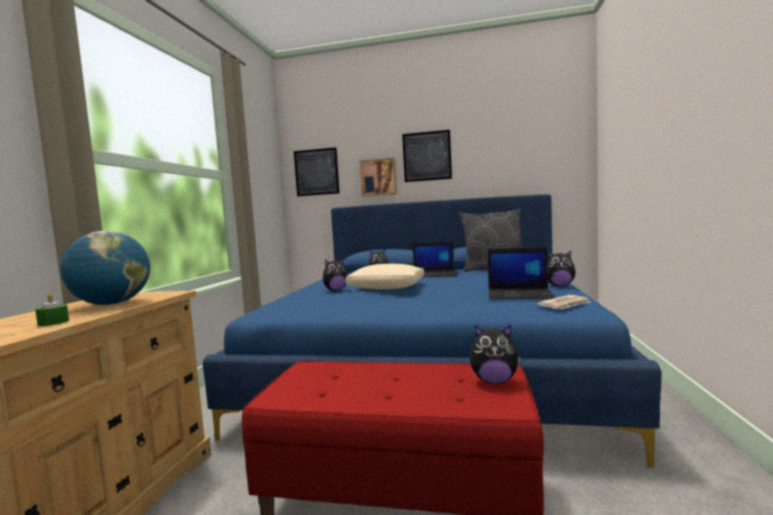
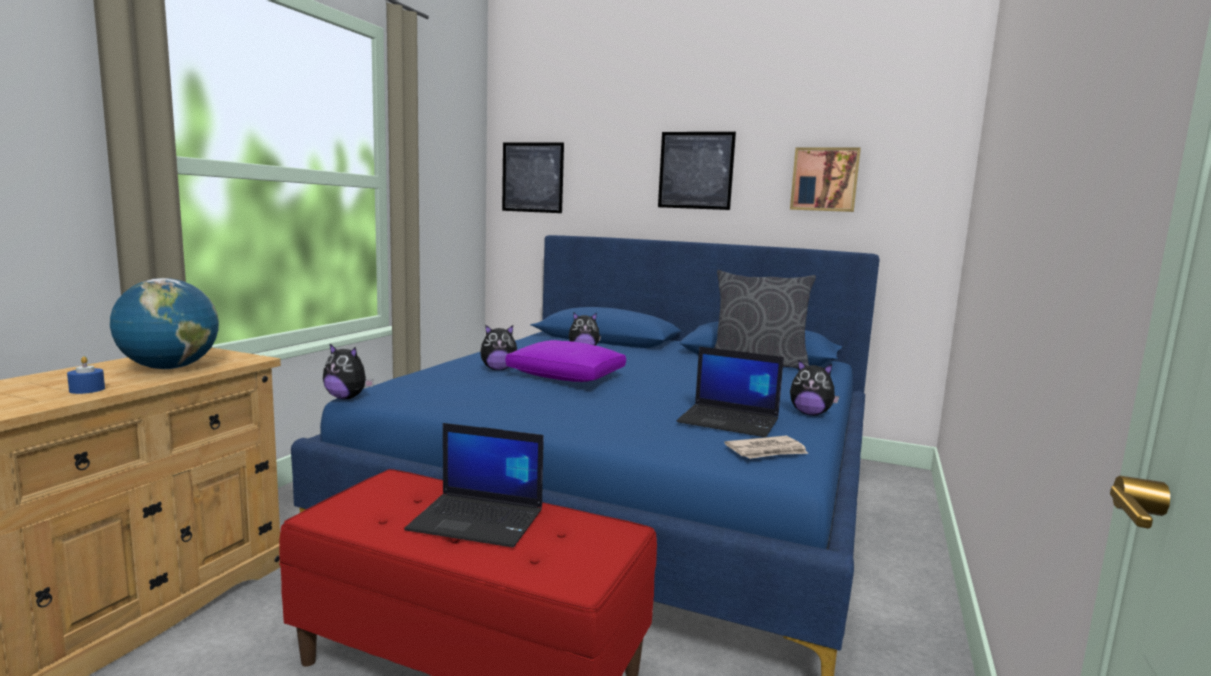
camera: 10 degrees right, 5 degrees up
(53, 322) = (87, 389): green candle -> blue candle
(378, 177) = (620, 195): picture -> picture (824, 179)
(387, 287) = (567, 376): beige pillow -> purple pillow
(435, 274) = (662, 361): laptop -> laptop (478, 520)
(494, 381) = (596, 545): plush toy -> plush toy (347, 398)

